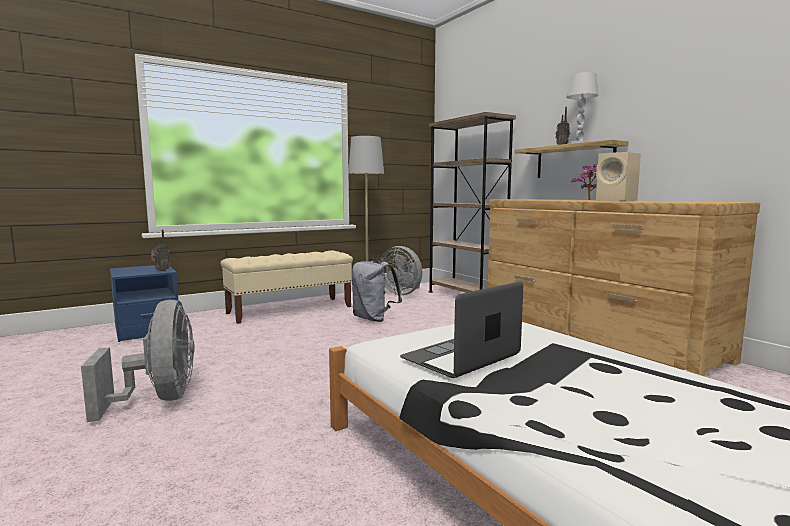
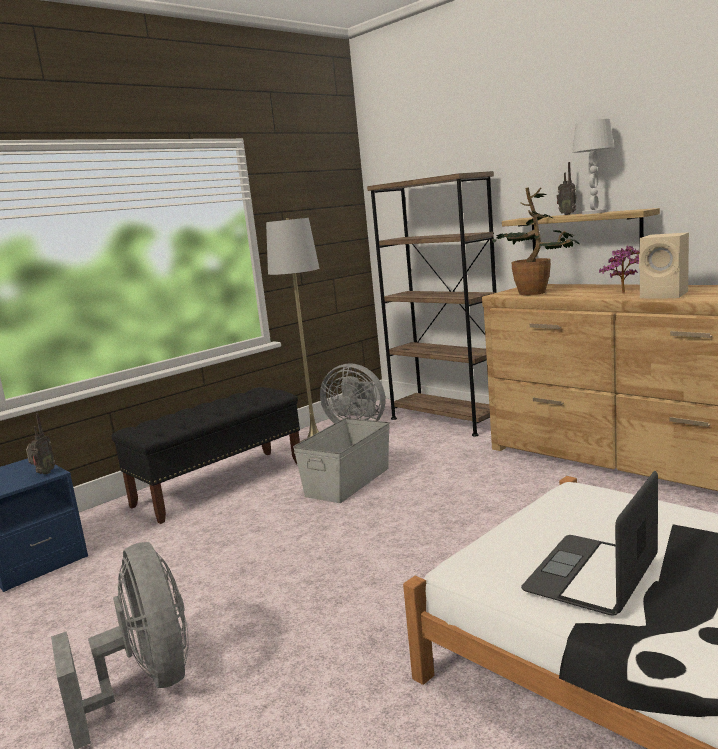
camera: 10 degrees left, 5 degrees up
(290, 310) = (220, 484): beige bench -> black bench
(374, 319) = (349, 481): grey backpack -> grey storage box
(528, 199) = (536, 293): none -> potted plant

